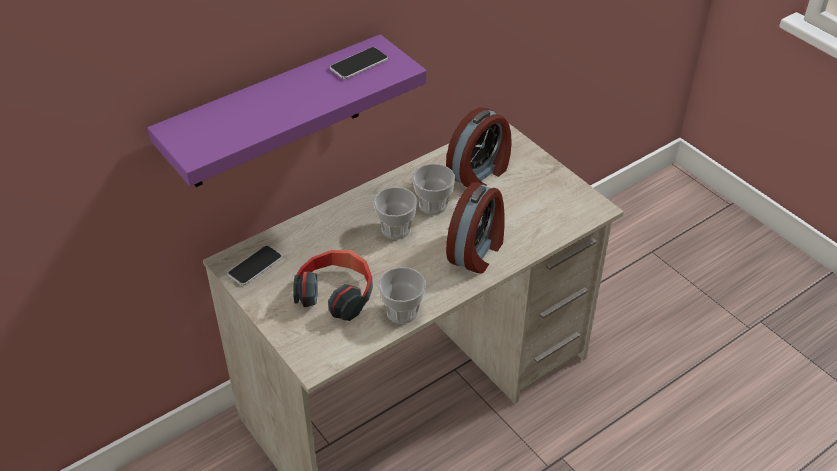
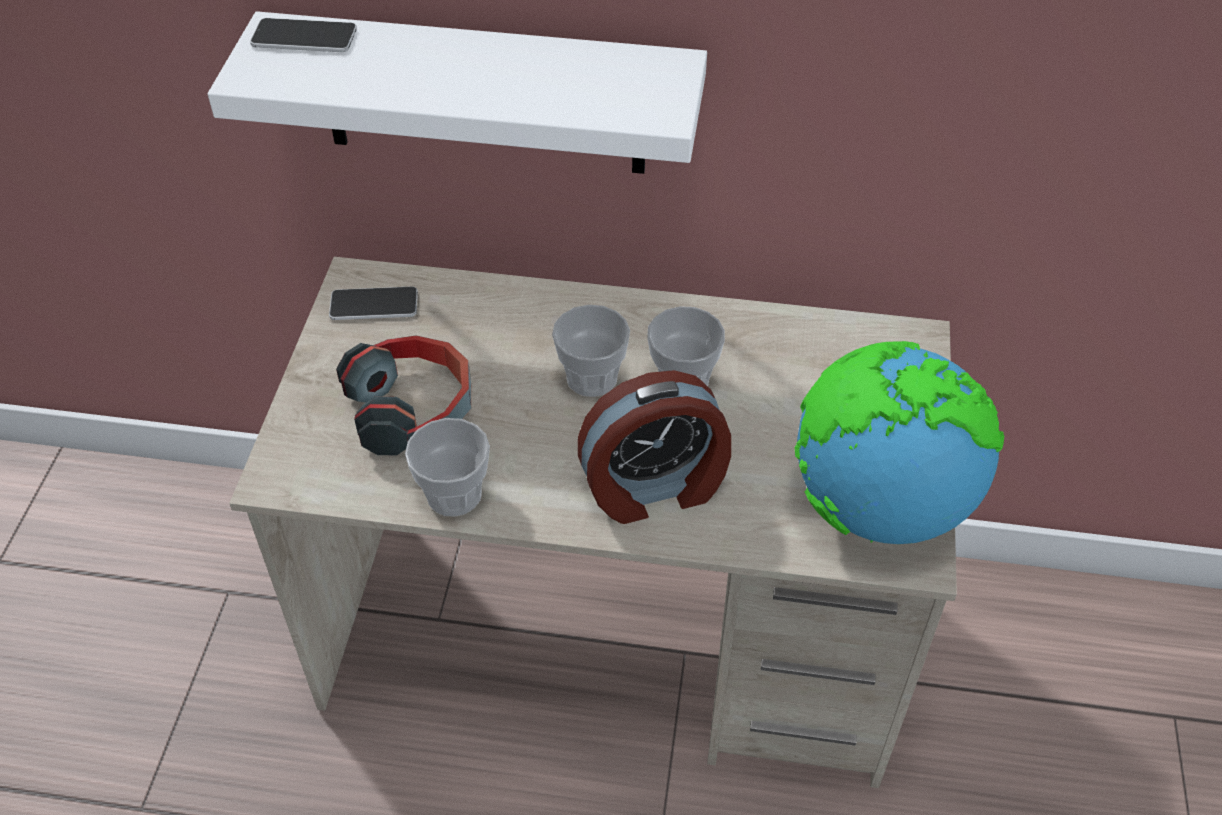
camera: 45 degrees right, 5 degrees up
(274, 114) = (483, 95): purple shelf -> white shelf
(359, 64) = (611, 76): phone -> phone (304, 38)
(480, 173) = (806, 381): alarm clock -> none
(562, 200) = (878, 505): none -> globe

